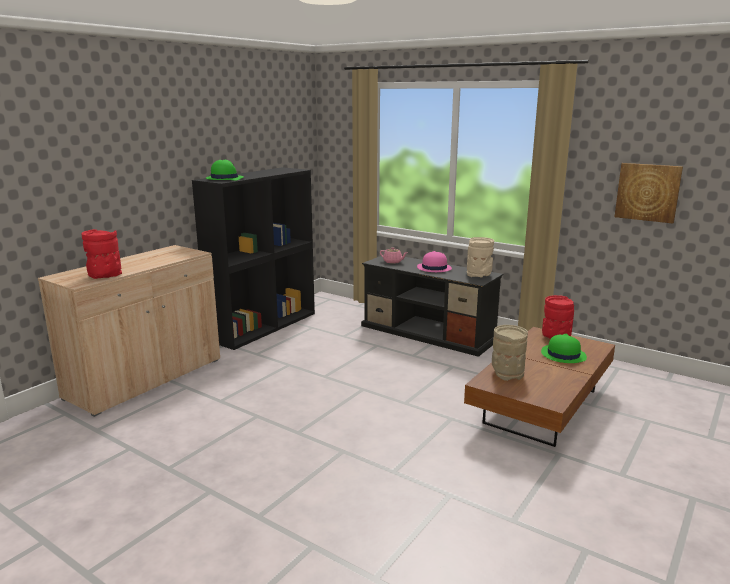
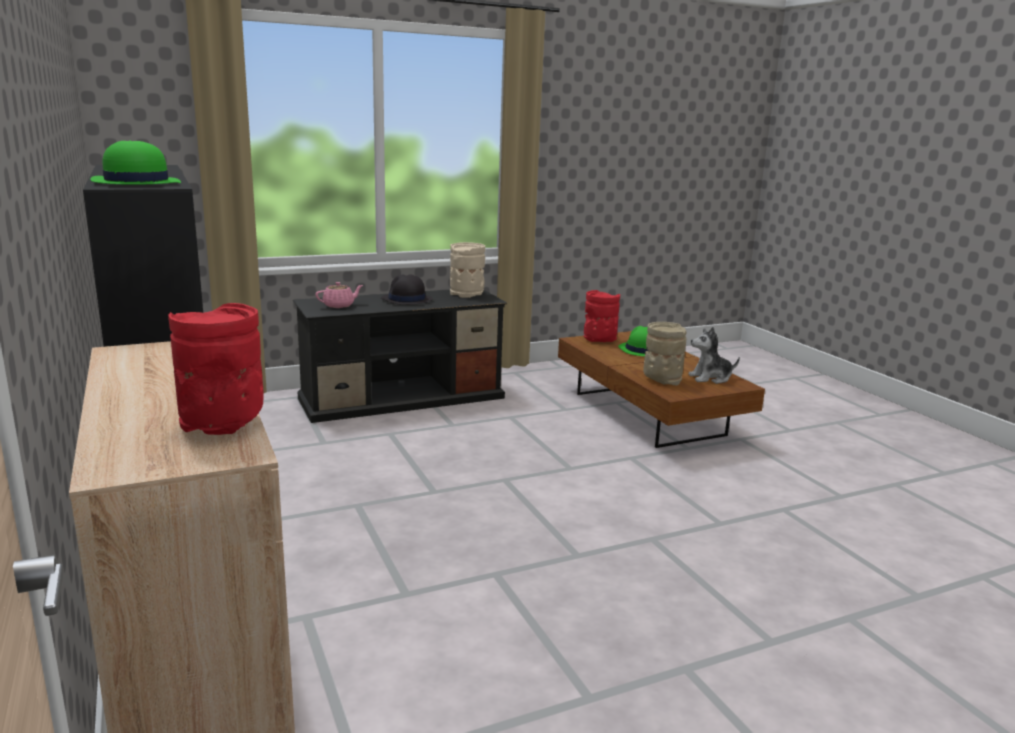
camera: 60 degrees left, 0 degrees up
(434, 268) = (406, 300): pink hat -> black hat
(545, 389) = (710, 378): none -> plush toy
(647, 192) = (610, 164): picture -> none

